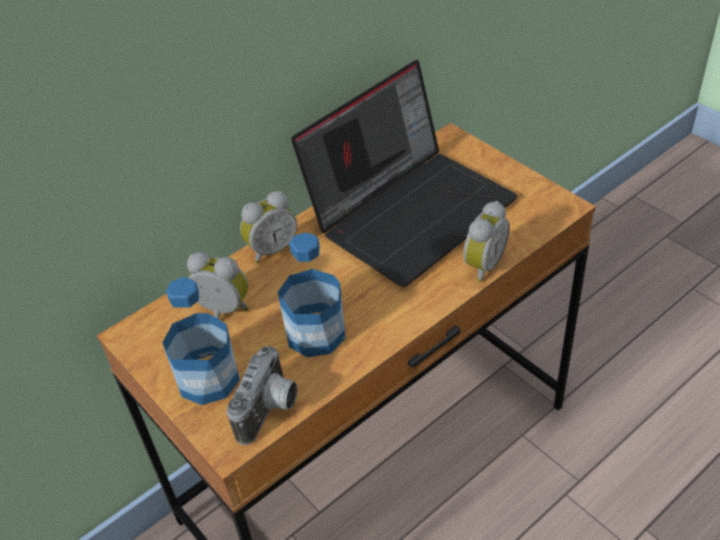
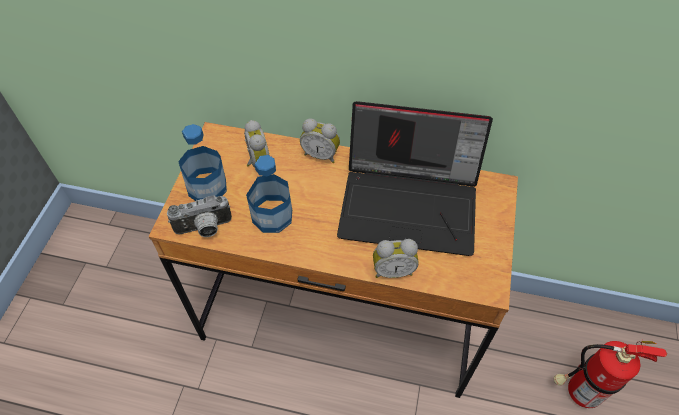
camera: 50 degrees right, 10 degrees up
(621, 307) = (578, 392): none -> fire extinguisher

